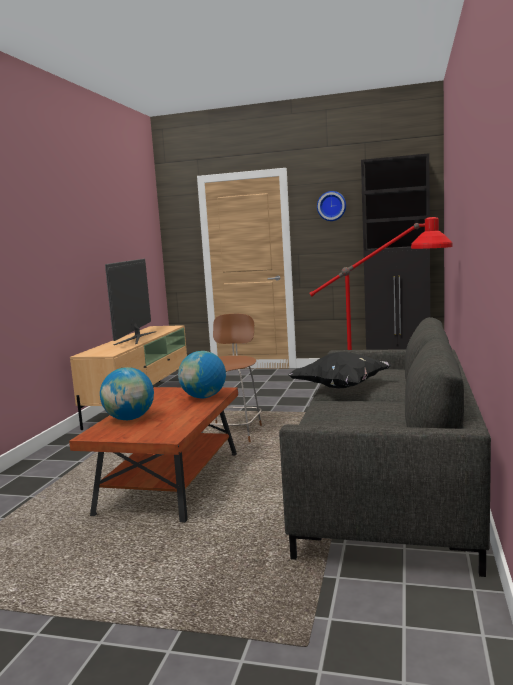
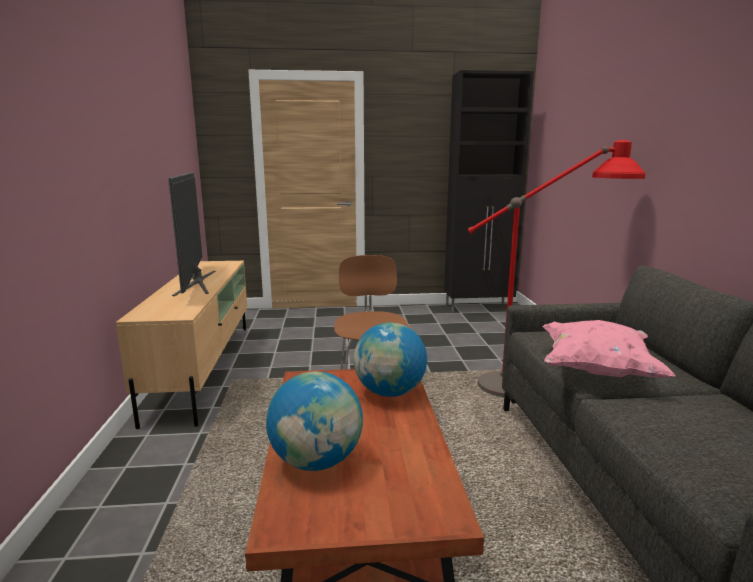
camera: 20 degrees left, 5 degrees up
(331, 206) = (414, 123): wall clock -> none
(341, 387) = (596, 370): black pillow -> pink pillow

